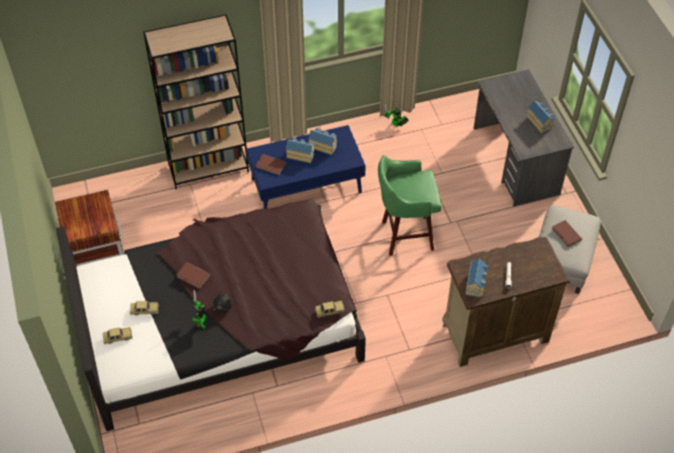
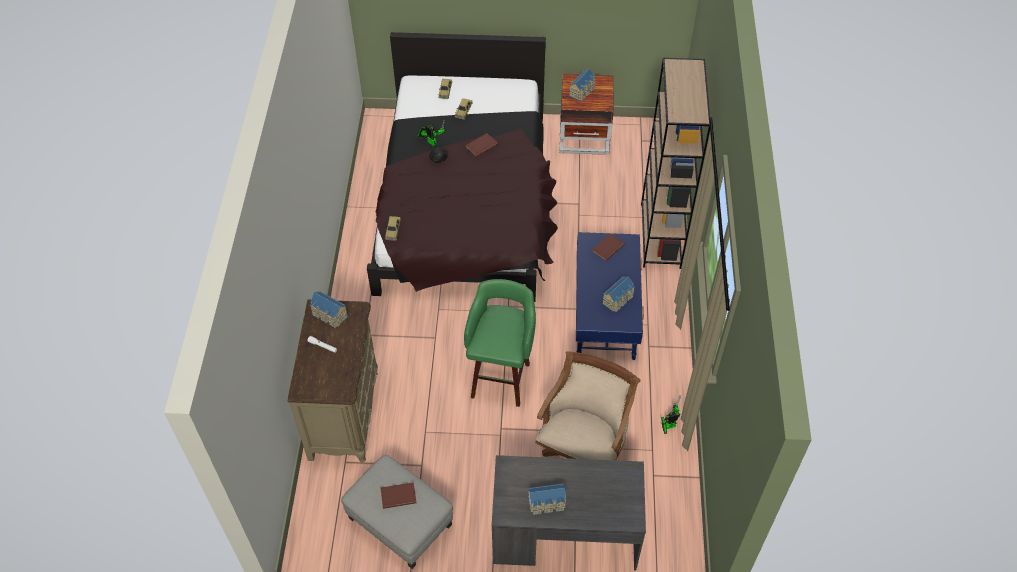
camera: 110 degrees right, 0 degrees up
(300, 155) = (613, 276): toy house -> toy house (582, 91)
(444, 167) = (583, 452): none -> office chair

